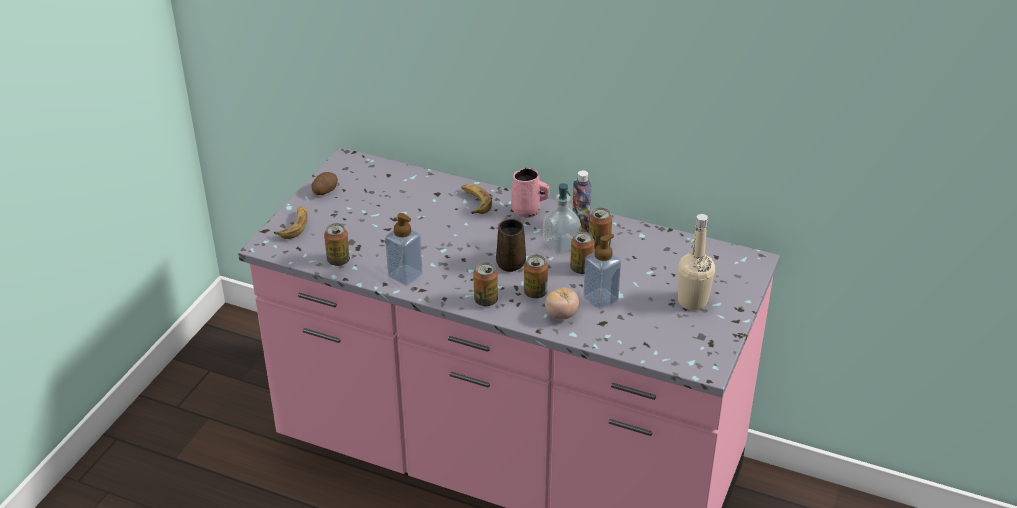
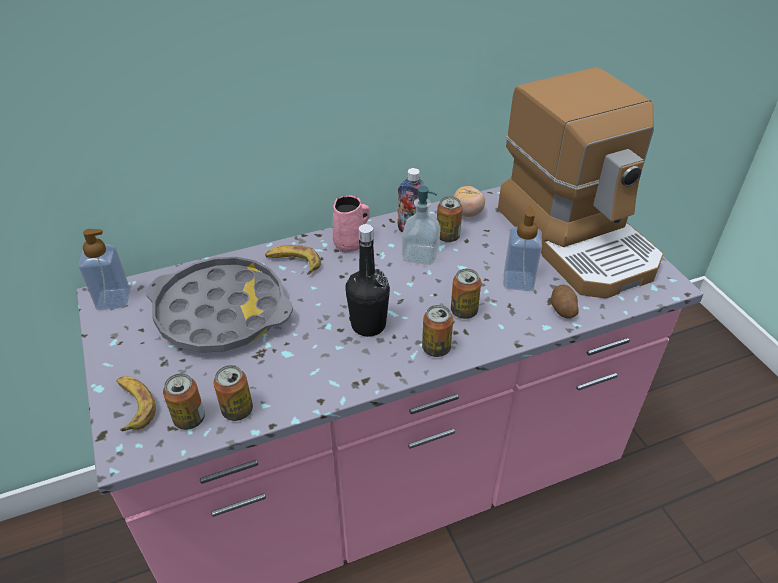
camera: 45 degrees left, 5 degrees up
(324, 190) = (120, 343): potato -> potato (562, 309)
(396, 206) = (221, 312): none -> grey tray
(405, 275) = (328, 377): soap dispenser -> soap dispenser (113, 299)
(466, 264) = (368, 325): none -> black bottle
(512, 262) = (405, 297): brown mug -> none
(561, 315) = (512, 316): tomato -> tomato (467, 213)
(581, 268) = (465, 265): can -> can (189, 418)
(692, 301) = (578, 238): beige bottle -> coffee machine

